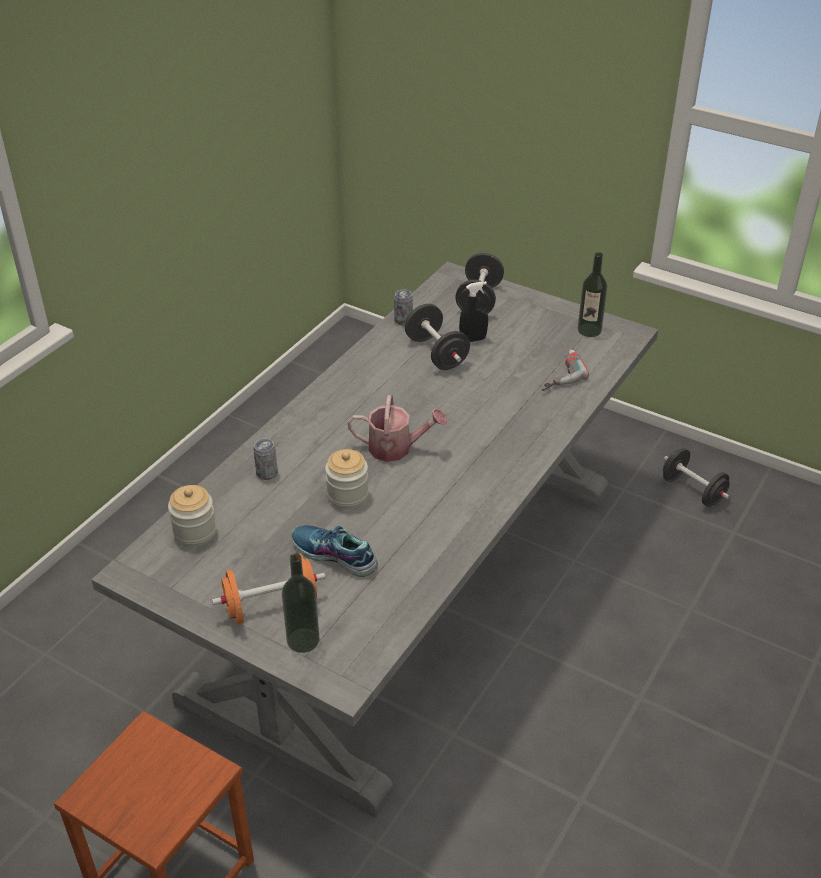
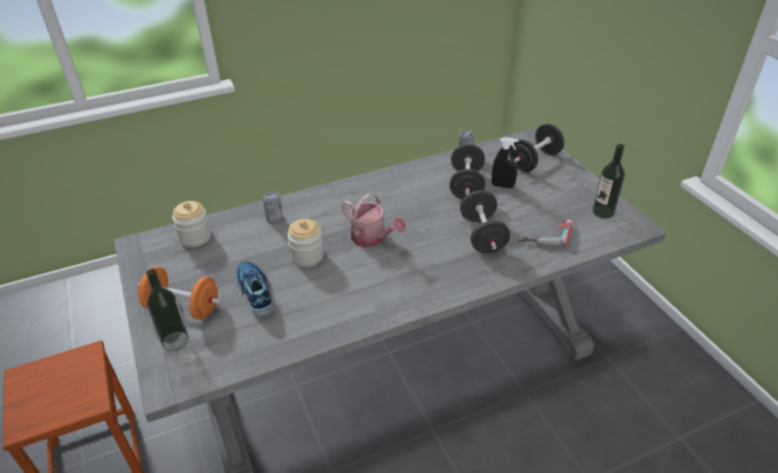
camera: 35 degrees right, 0 degrees up
(693, 490) = (668, 386): black dumbbell -> black dumbbell (482, 235)

